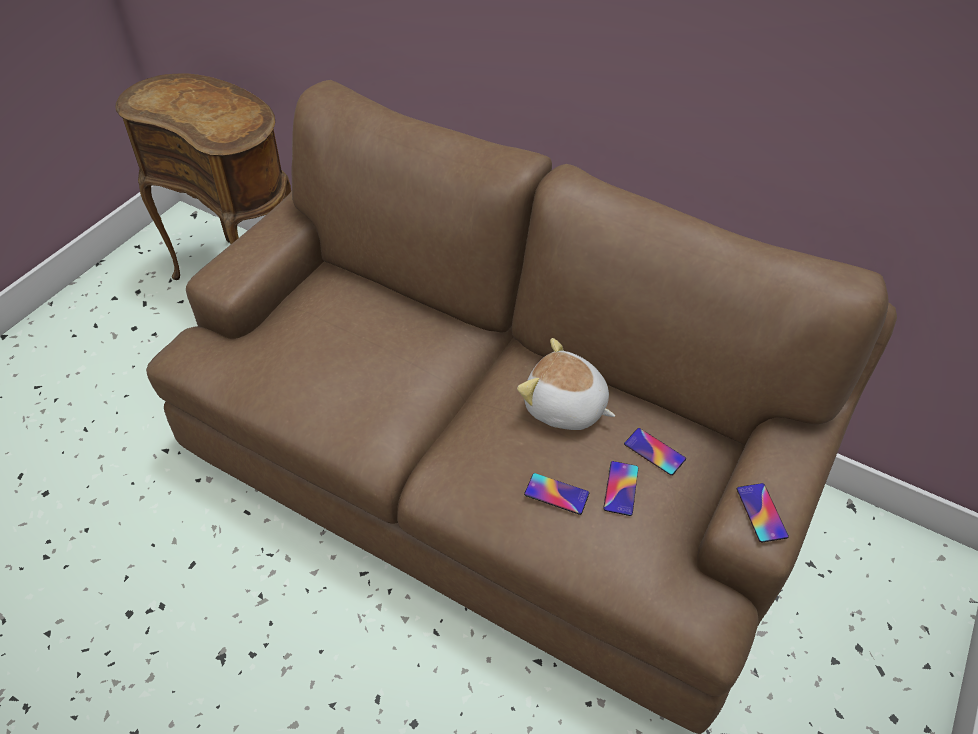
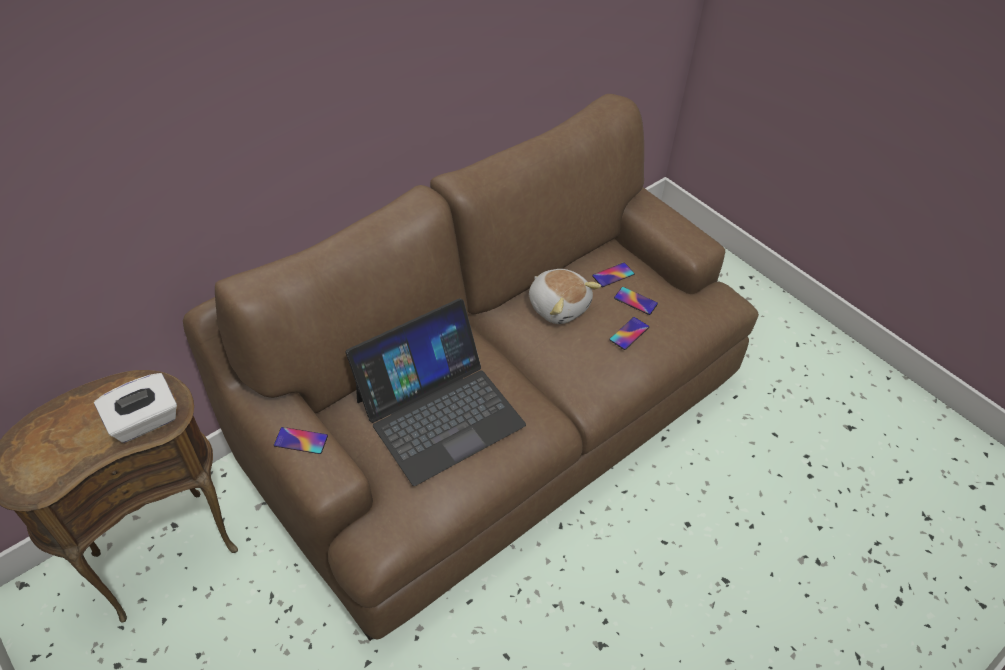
camera: 70 degrees left, 0 degrees up
(213, 130) = (145, 421): none -> white tissue box
(352, 344) = (439, 411): none -> laptop
(564, 407) = (558, 306): plush toy -> plush toy turned 90 degrees counterclockwise
(761, 512) = (689, 239): phone -> phone (301, 441)

